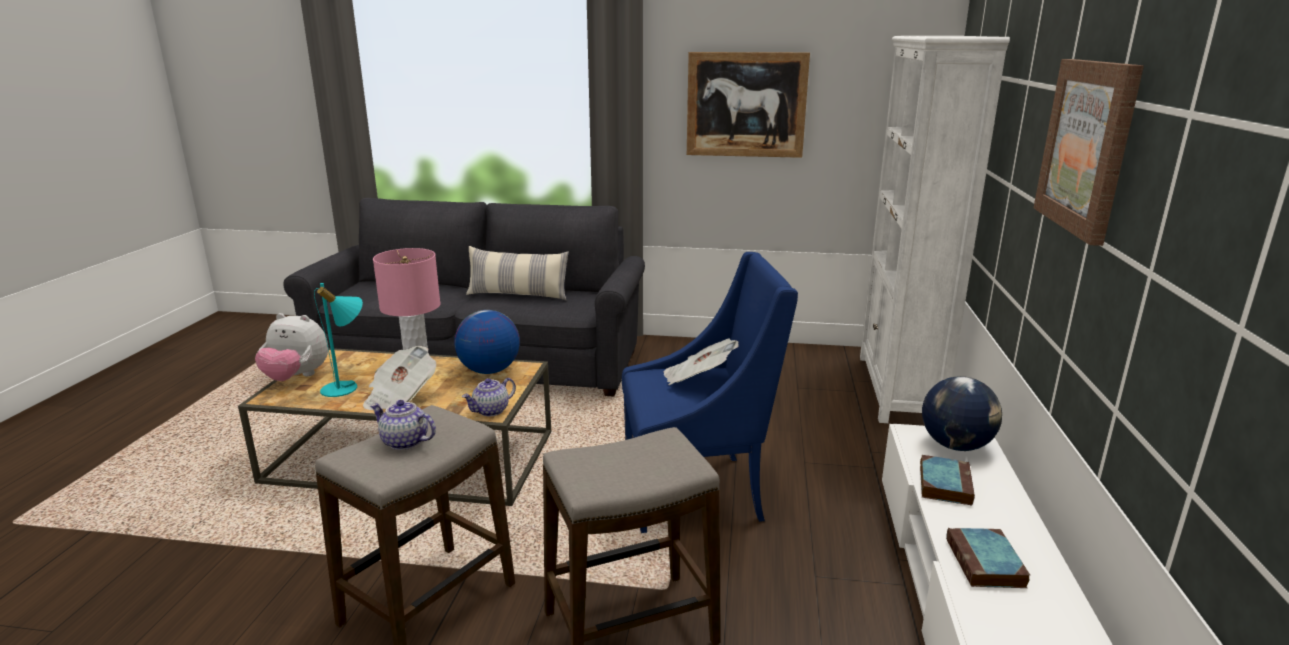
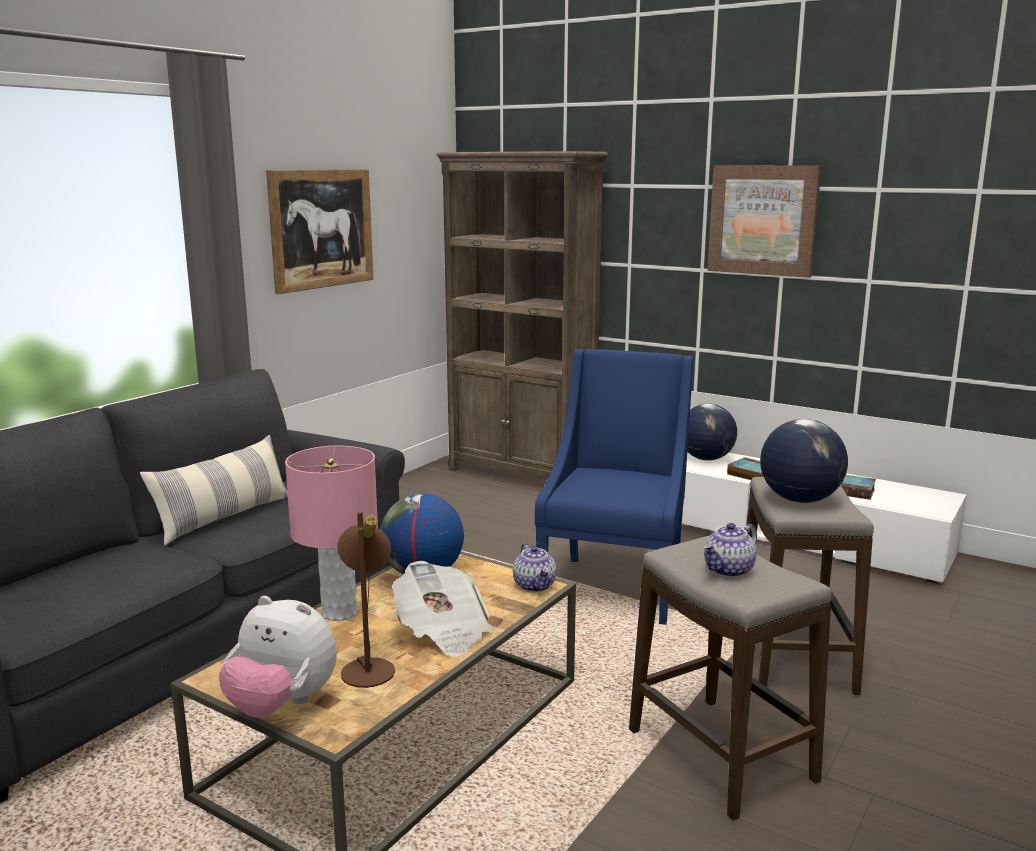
camera: 65 degrees left, 5 degrees down
(297, 377) = (281, 705): plush toy -> plush toy turned 75 degrees clockwise
(346, 387) = (369, 666): turquoise table lamp -> brown table lamp
(616, 457) = (799, 500): none -> globe
(697, 379) = (604, 476): newspaper -> none
(898, 389) = (521, 475): white bookcase -> brown bookcase

